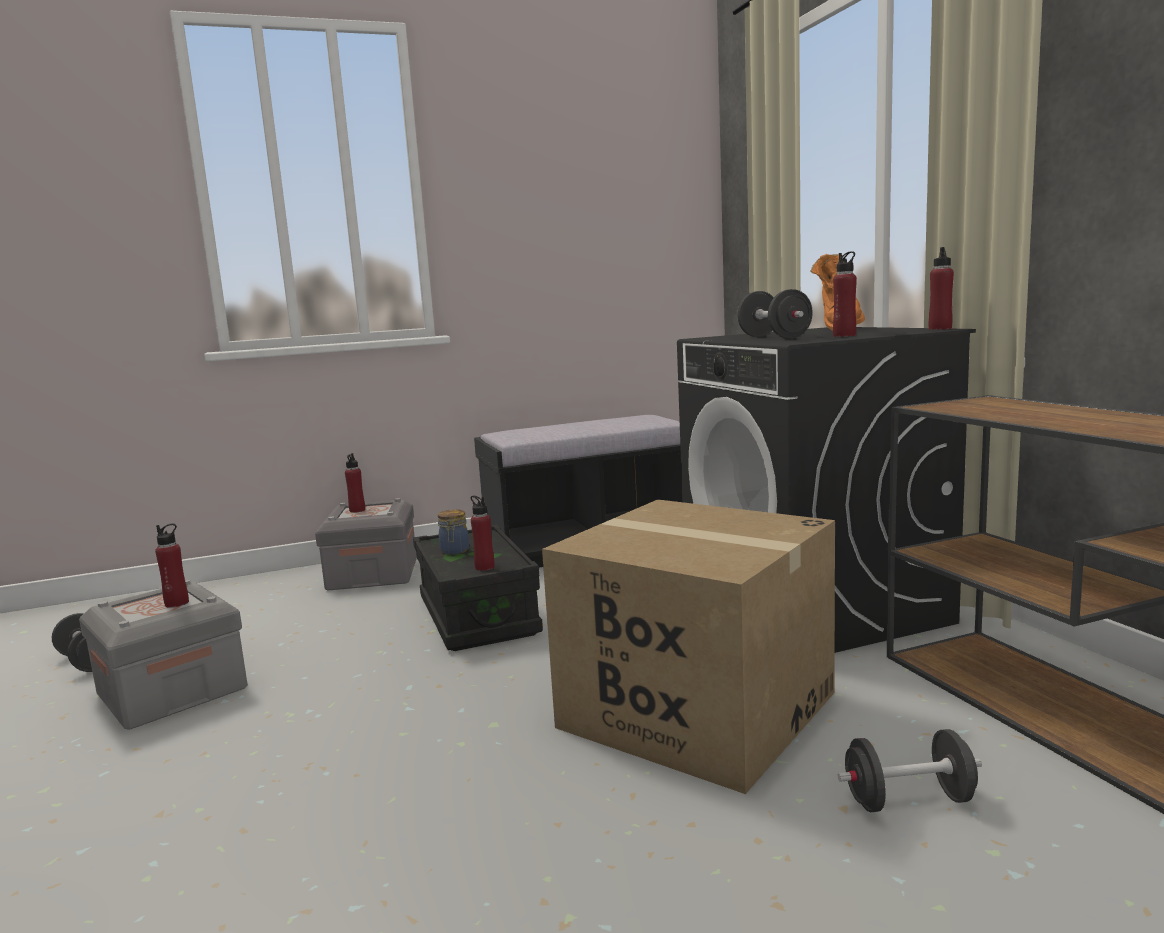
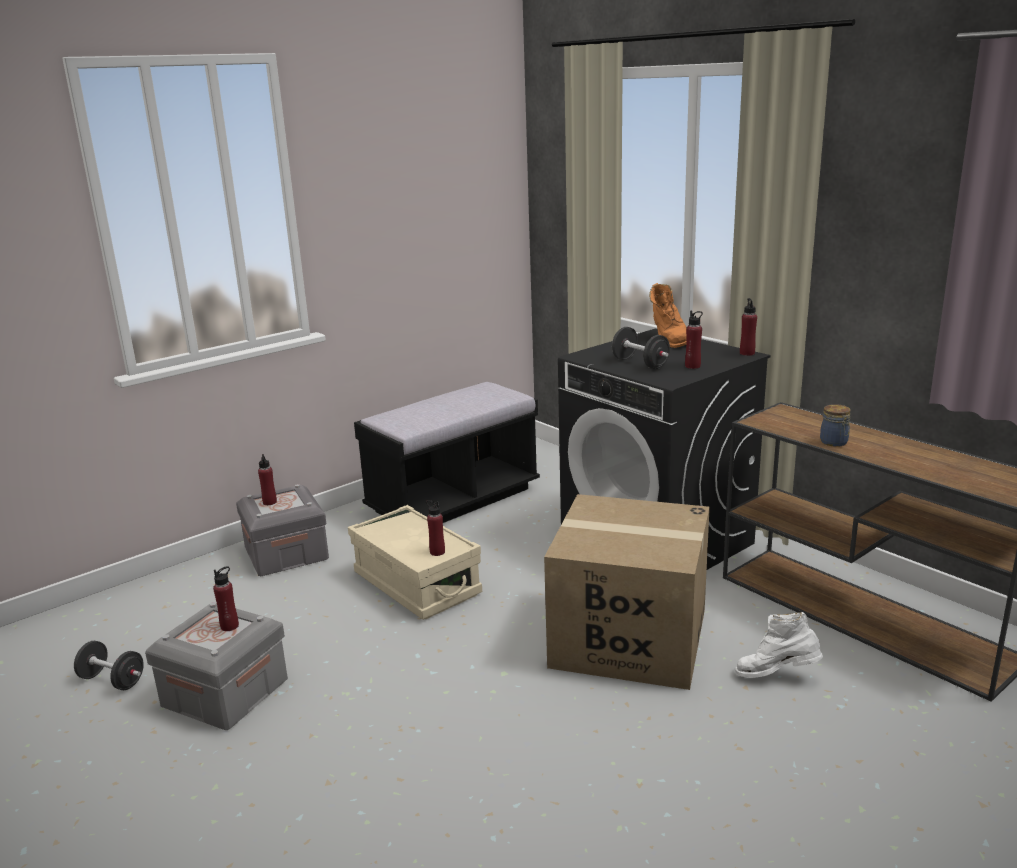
camera: 20 degrees left, 10 degrees up
(454, 551) = (396, 537): jar -> jar (834, 442)
(477, 616) = (416, 584): black storage box -> beige storage box
(909, 800) = (776, 675): black dumbbell -> white boot

